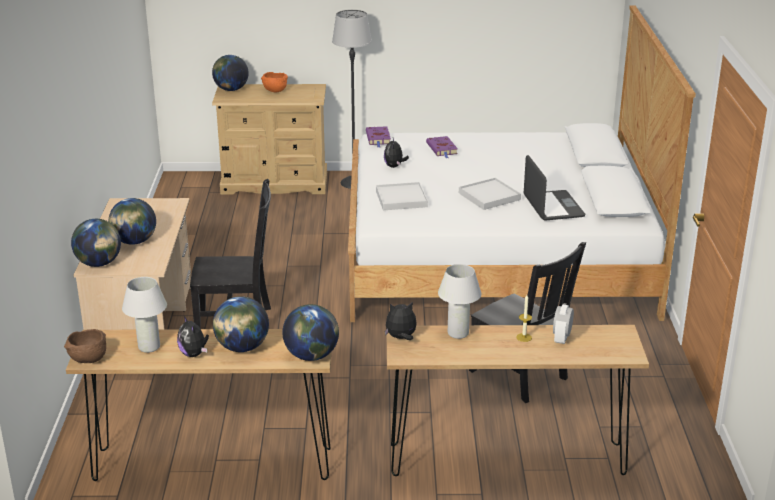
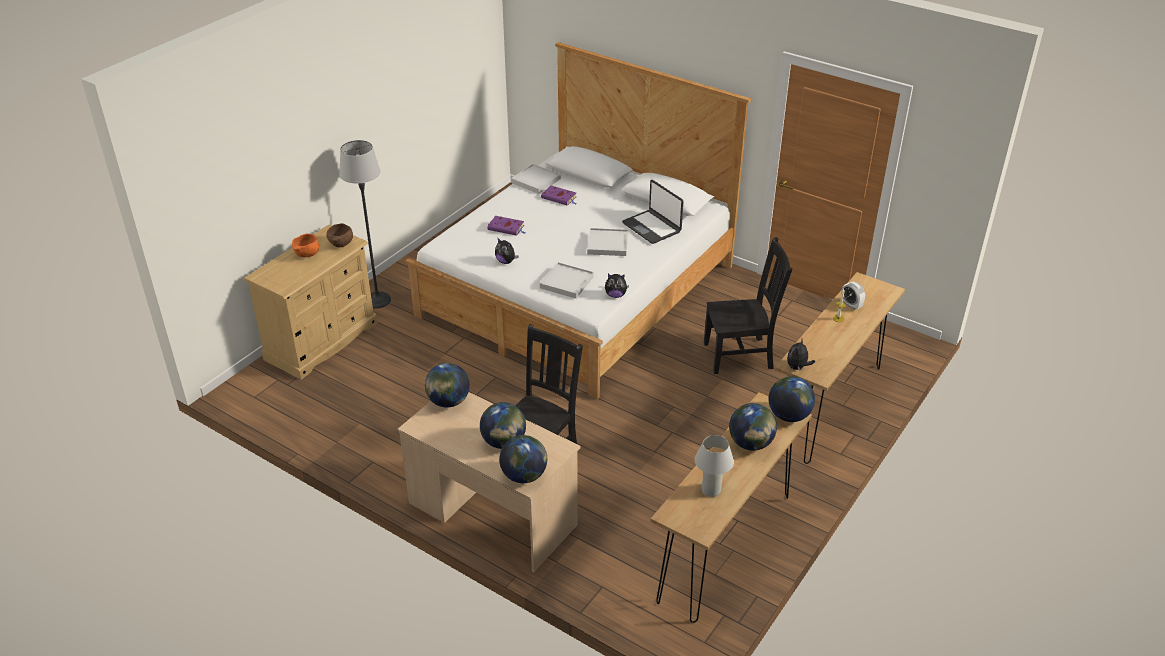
camera: 55 degrees left, 10 degrees up
(88, 360) = (704, 530): brown bowl -> brown bowl (341, 245)
(194, 354) = (740, 470): plush toy -> plush toy (615, 295)
(231, 89) = (268, 276): globe -> globe (448, 401)
(378, 138) = (447, 247): purple book -> purple book (559, 198)
(458, 333) = (811, 342): white table lamp -> none
(539, 137) = (536, 181): none -> white tray
(552, 207) = (652, 227): laptop -> laptop turned 150 degrees counterclockwise

